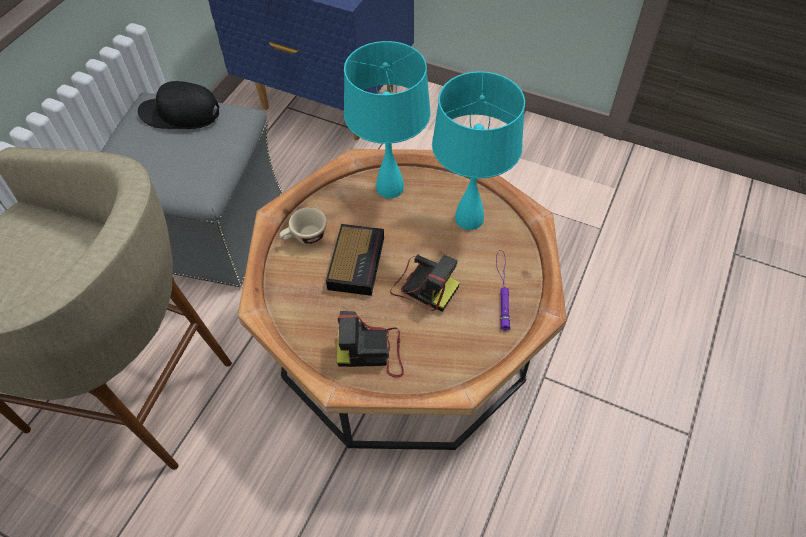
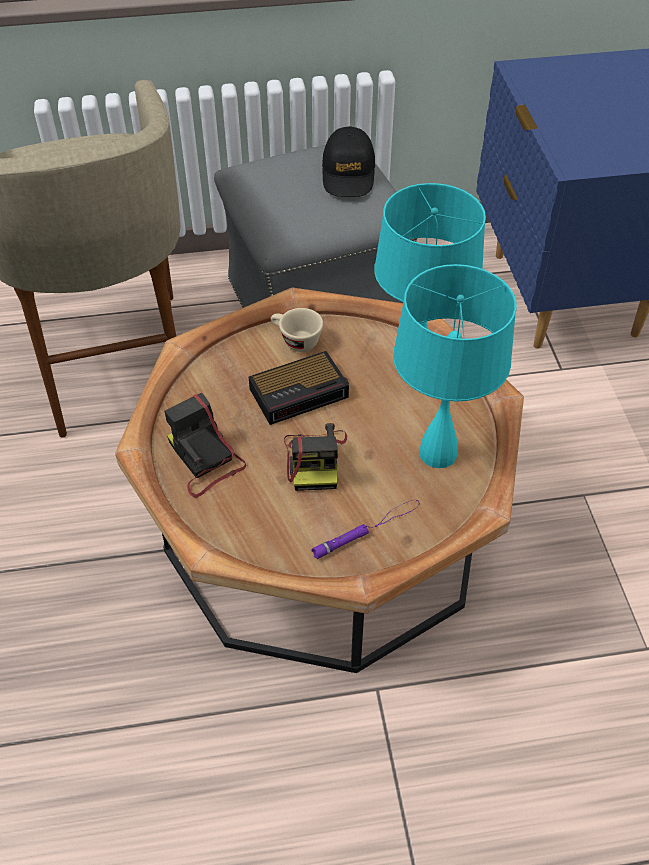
camera: 55 degrees right, 5 degrees down
(180, 114) = (348, 173): black cap -> black cap turned 150 degrees counterclockwise

